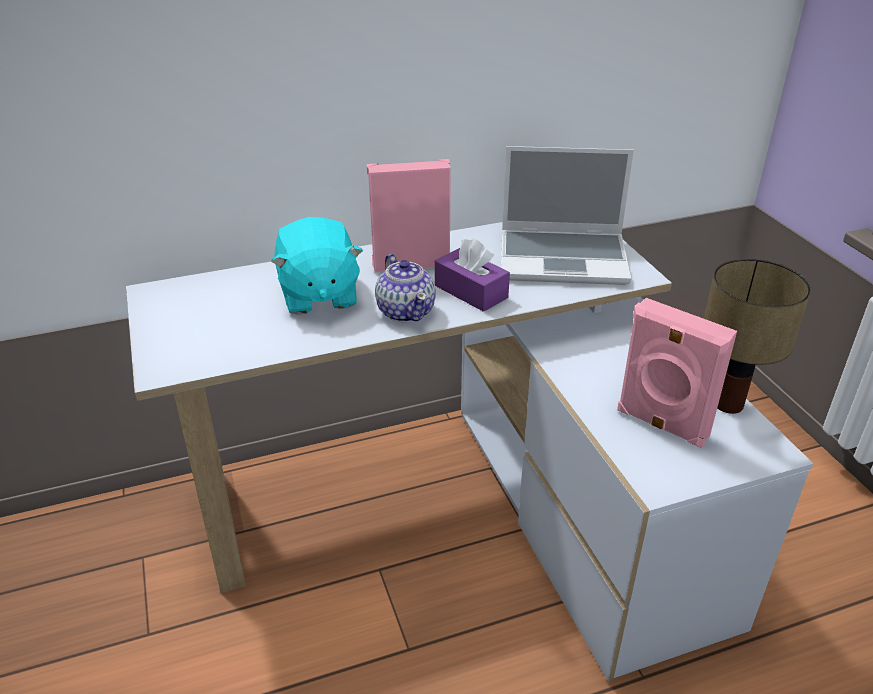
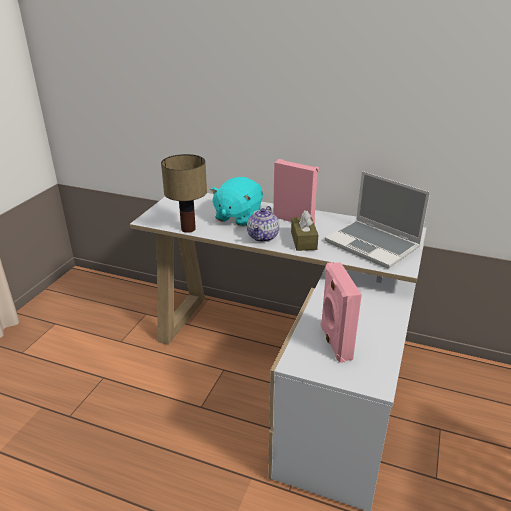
camera: 40 degrees right, 5 degrees down
(471, 292) = (303, 240): purple tissue box -> brown tissue box
(730, 405) = (387, 354): table lamp -> table lamp (188, 229)

